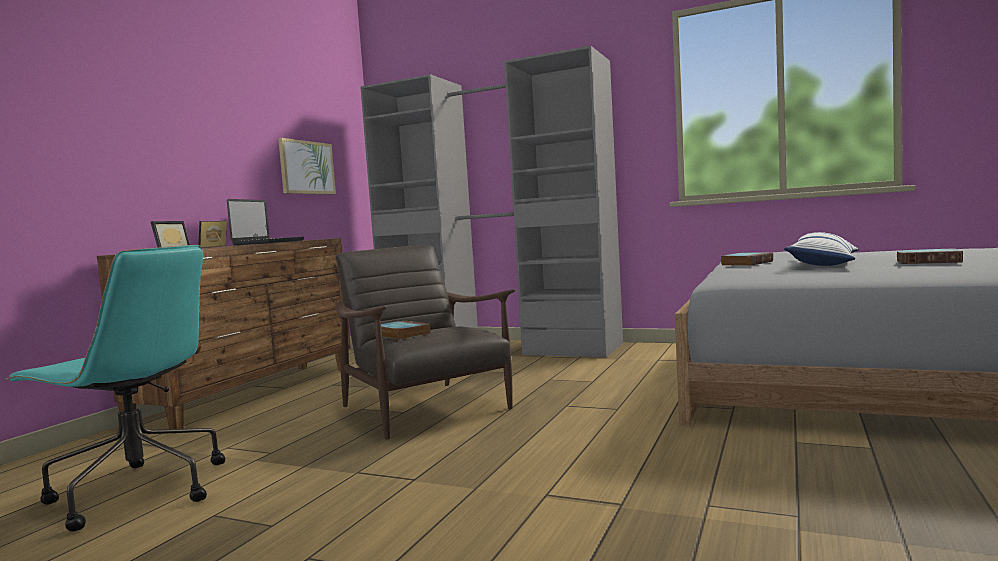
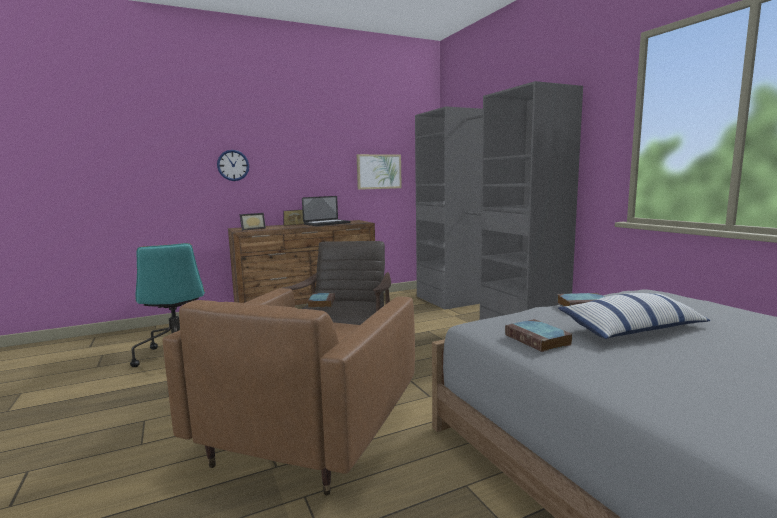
camera: 40 degrees right, 5 degrees up
(96, 136) = (233, 165): none -> wall clock
(579, 471) = (309, 433): none -> brown armchair
(929, 261) = (717, 364): book -> book (538, 340)

